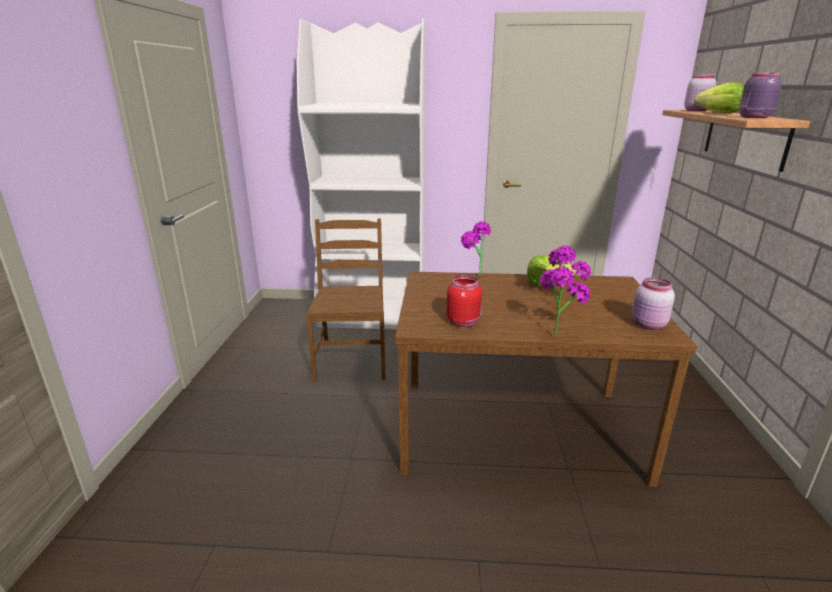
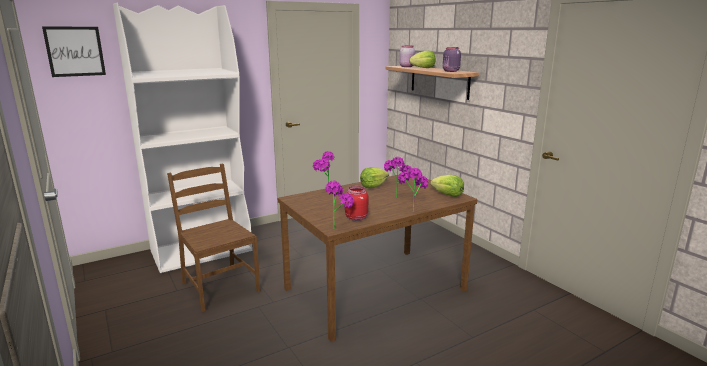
camera: 35 degrees left, 5 degrees down
(274, 78) = (75, 51): none -> picture
(424, 328) = (338, 227): none -> potted plant
(648, 325) = (447, 195): pink jar -> lettuce

